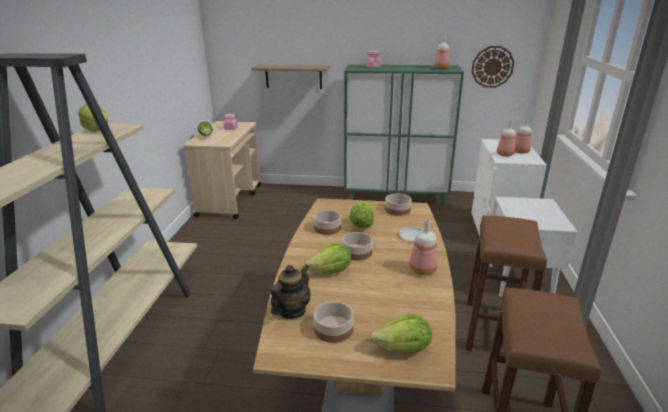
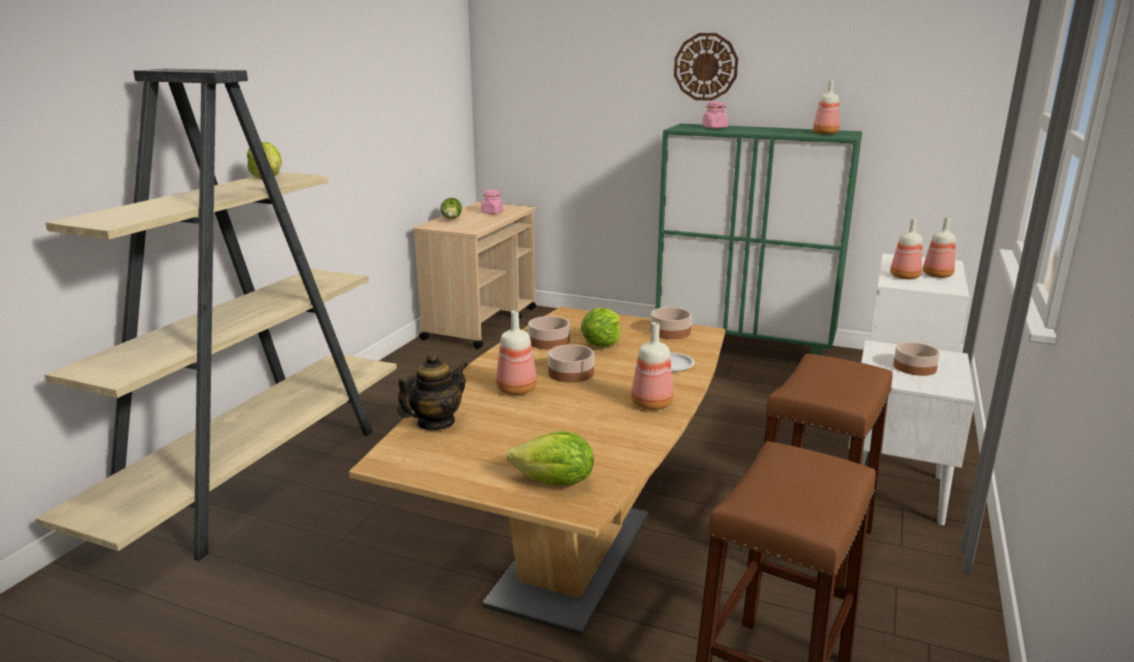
camera: 15 degrees right, 5 degrees down
(293, 76) = (596, 140): shelf -> none
(330, 272) = (517, 390): lettuce -> bottle
(332, 328) = (476, 448): bowl -> bowl (913, 367)
(492, 67) = (923, 136): wall clock -> wall clock (705, 67)

